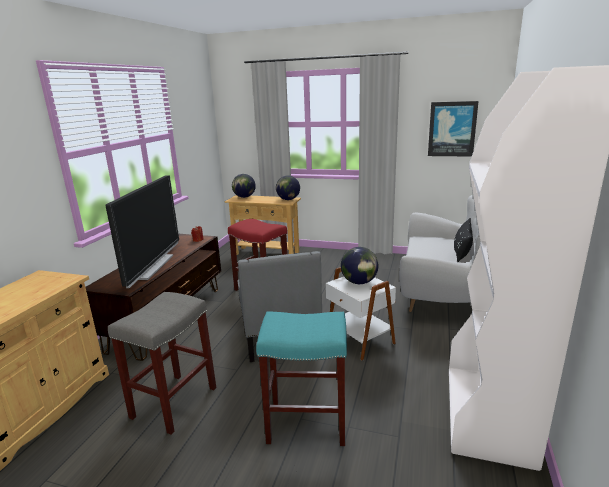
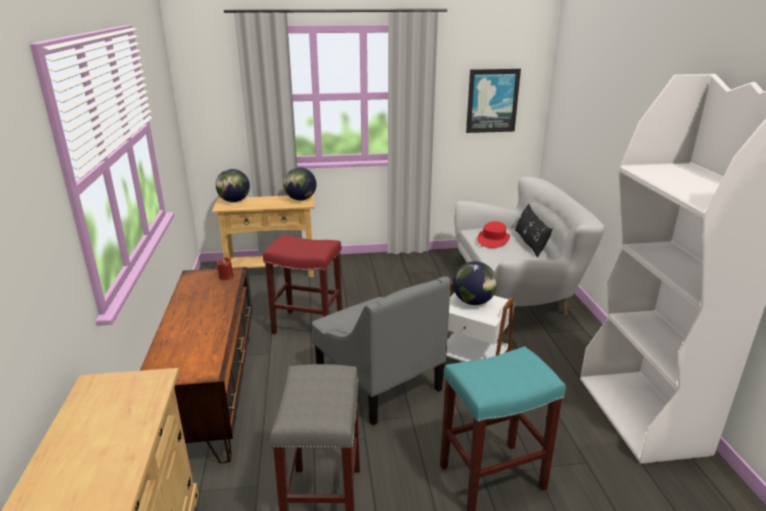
camera: 25 degrees left, 5 degrees up
(152, 267) = (205, 330): television -> none
(429, 245) = (493, 239): none -> red hat

